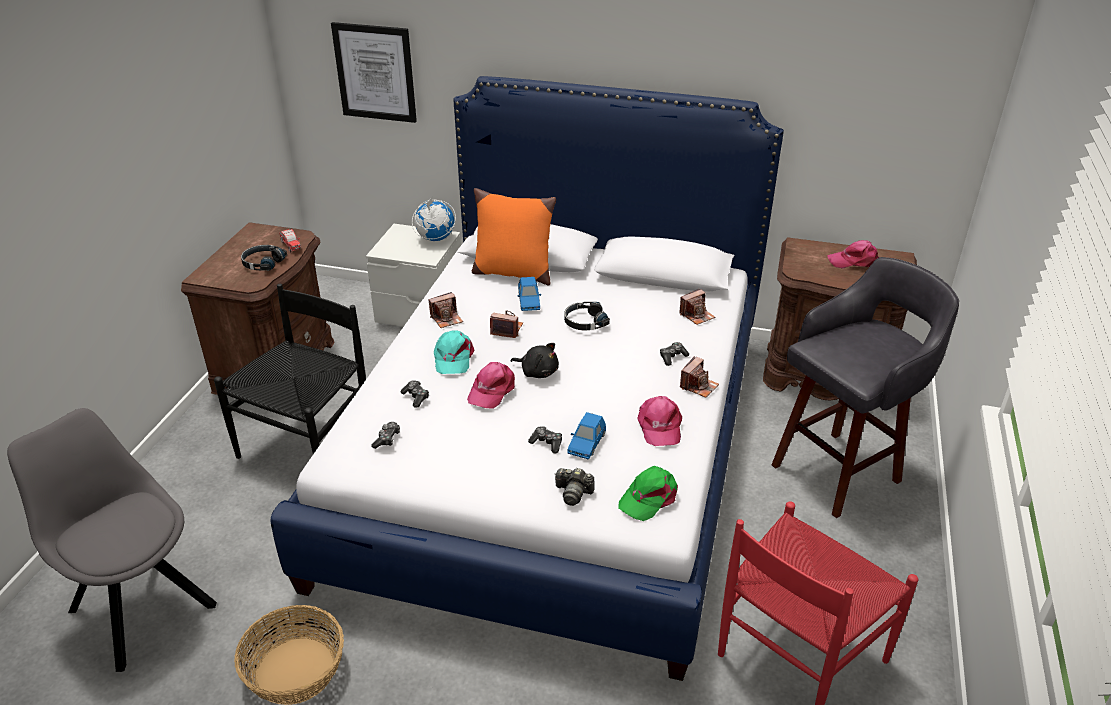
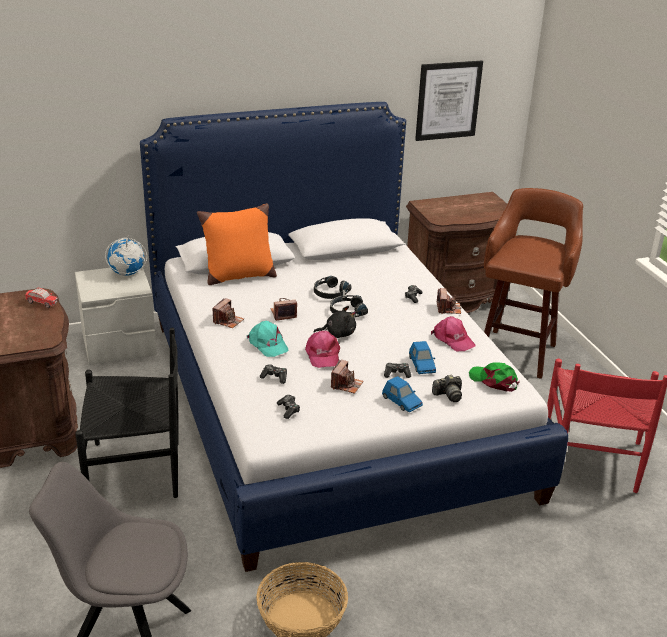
camera: 35 degrees left, 5 degrees down
(263, 263) = (33, 323): black headphones -> black headphones (347, 311)
(309, 446) = (136, 473): black chair -> black chair turned 90 degrees clockwise
(375, 72) = (53, 133): picture -> picture (448, 100)
(529, 302) = (275, 292): blue toy car -> blue toy car (401, 402)
(649, 497) = (494, 381): green cap -> green cap turned 120 degrees clockwise
(696, 315) = (398, 267): camera -> camera (346, 385)
(840, 472) = (518, 351): grey stool -> brown stool
(854, 261) = (465, 205): pink cap -> none

